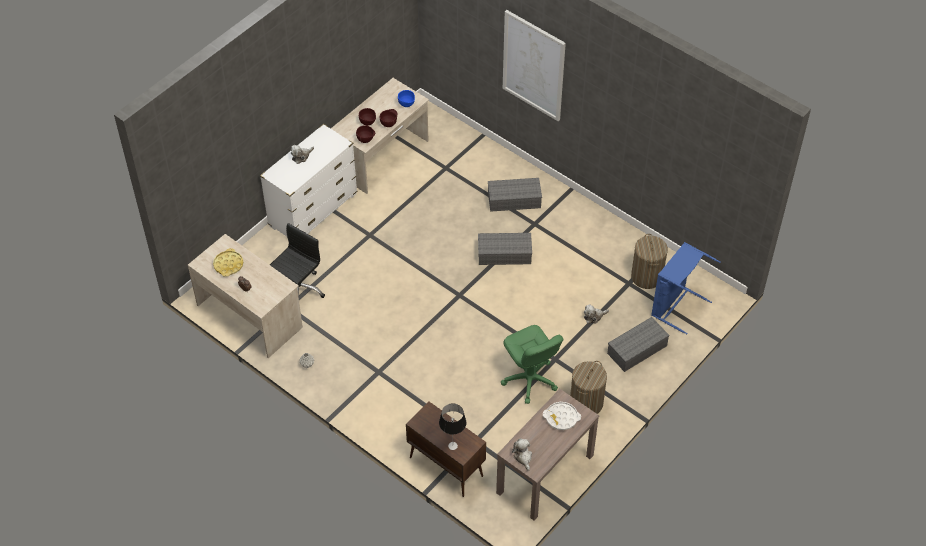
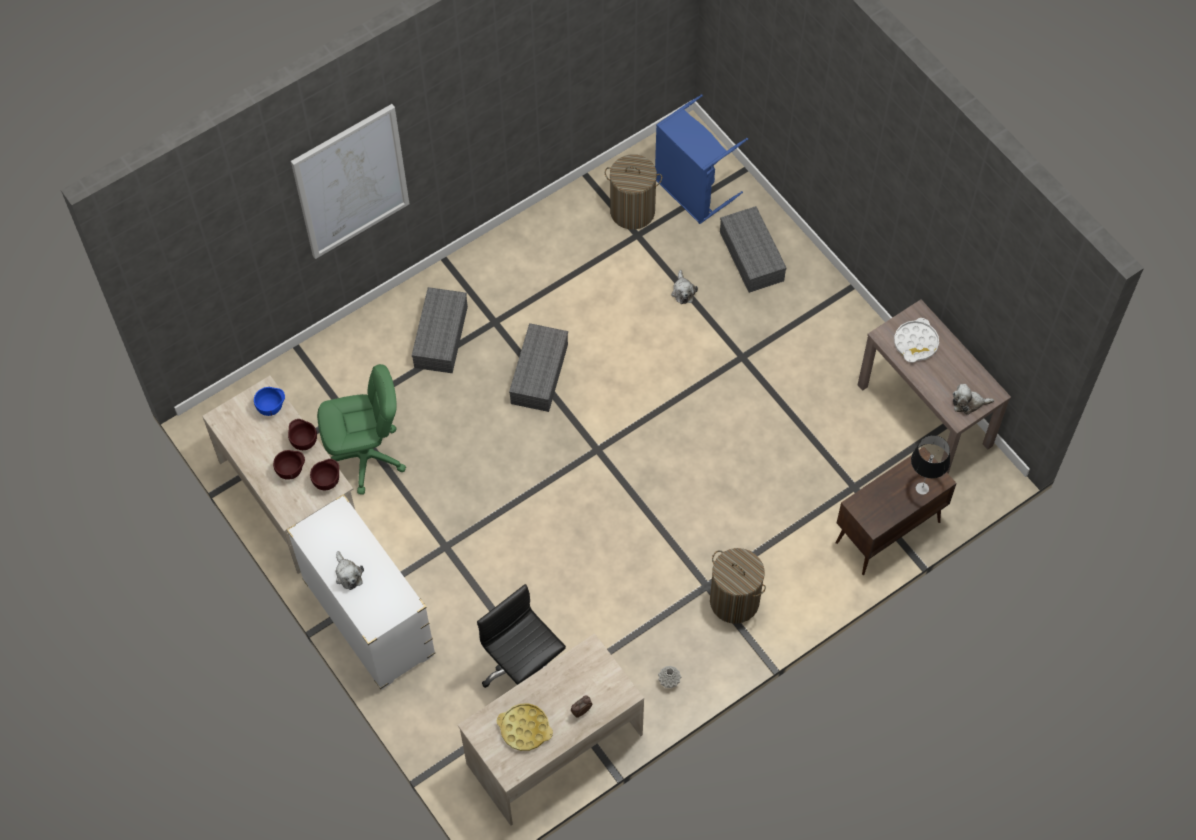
camera: 75 degrees left, 10 degrees up
(529, 380) = (769, 396): green office chair -> green office chair (366, 457)
(586, 403) = (823, 338): laundry basket -> laundry basket (734, 601)

